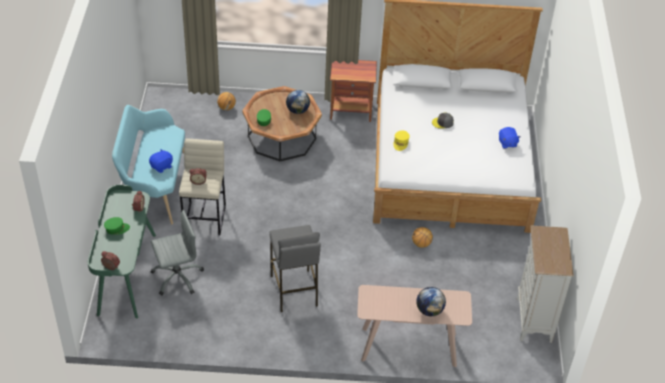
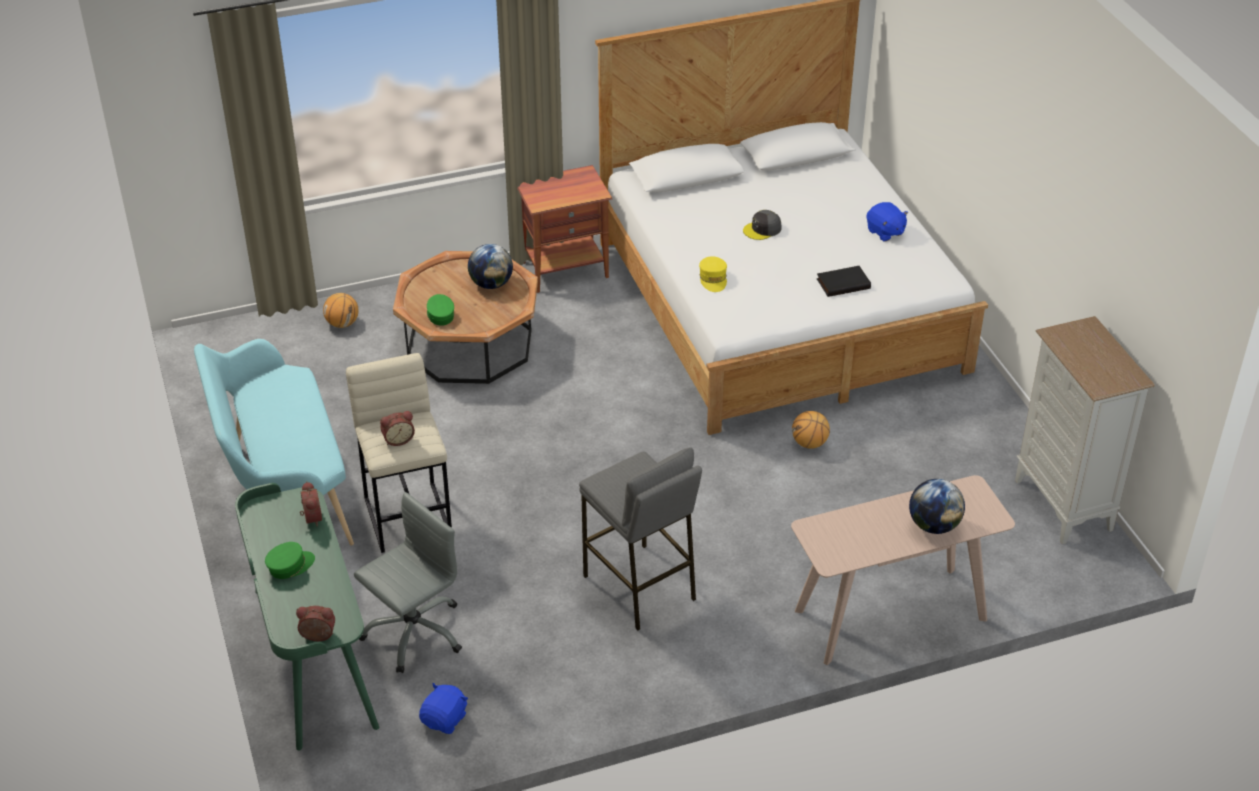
camera: 20 degrees left, 5 degrees down
(162, 166) = (305, 439): blue plush toy -> blue plush toy (445, 719)
(467, 165) = (843, 283): none -> black book

